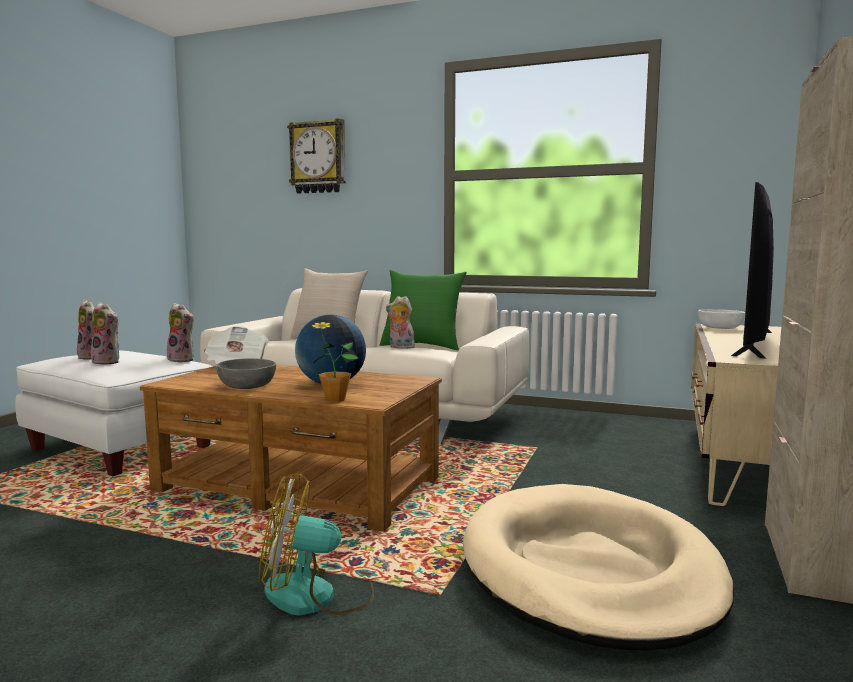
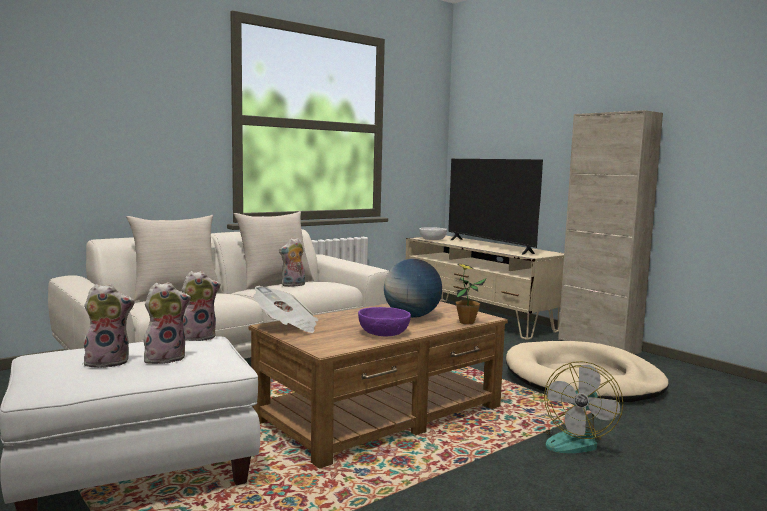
camera: 60 degrees left, 0 degrees up
(247, 386) = (383, 333): grey bowl -> purple bowl
(318, 157) = (81, 80): wall clock -> none
(422, 346) = (275, 282): green pillow -> beige pillow

